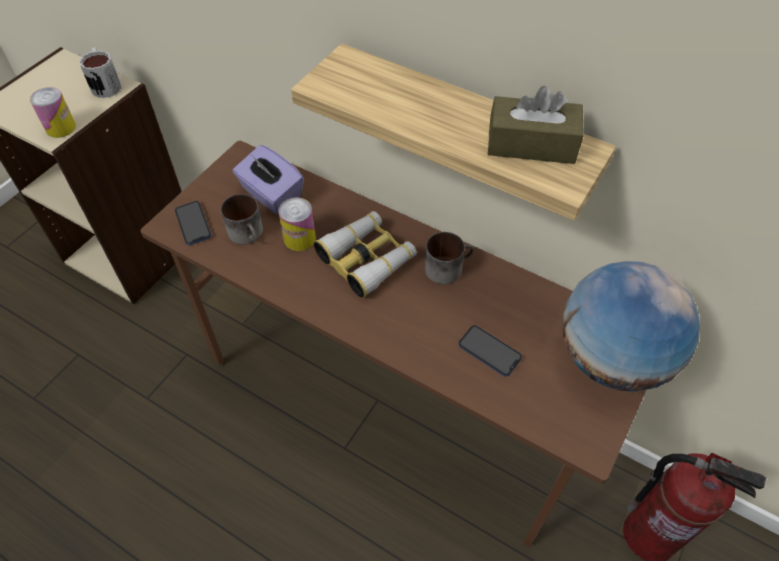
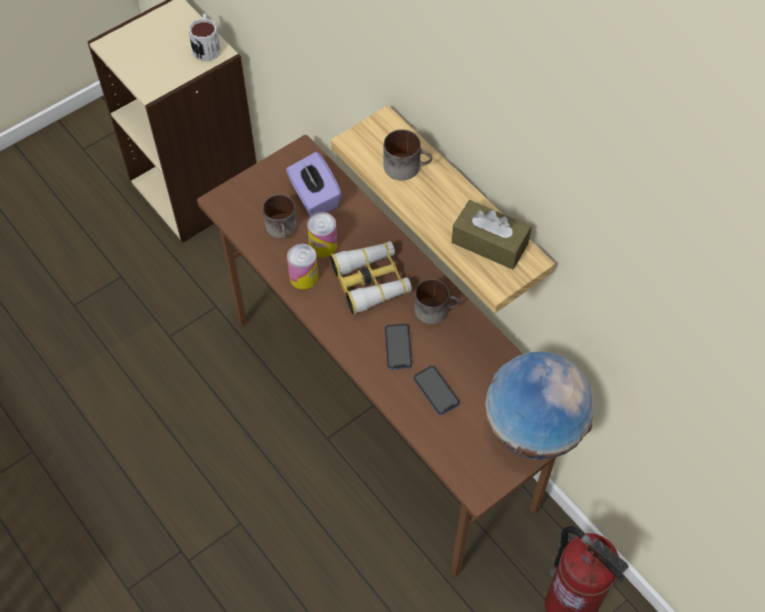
camera: 20 degrees right, 5 degrees up
(61, 127) = (158, 83): can -> can (304, 277)
(193, 224) = (241, 206): phone -> phone (398, 347)
(393, 93) = (407, 166): none -> mug

